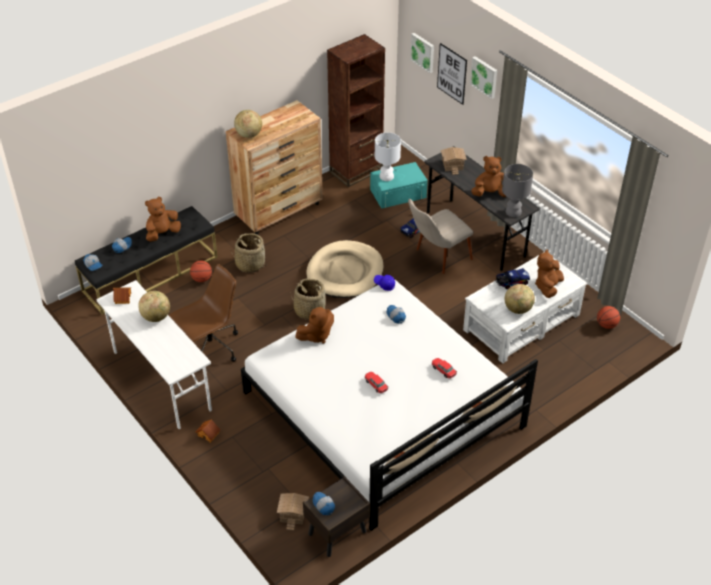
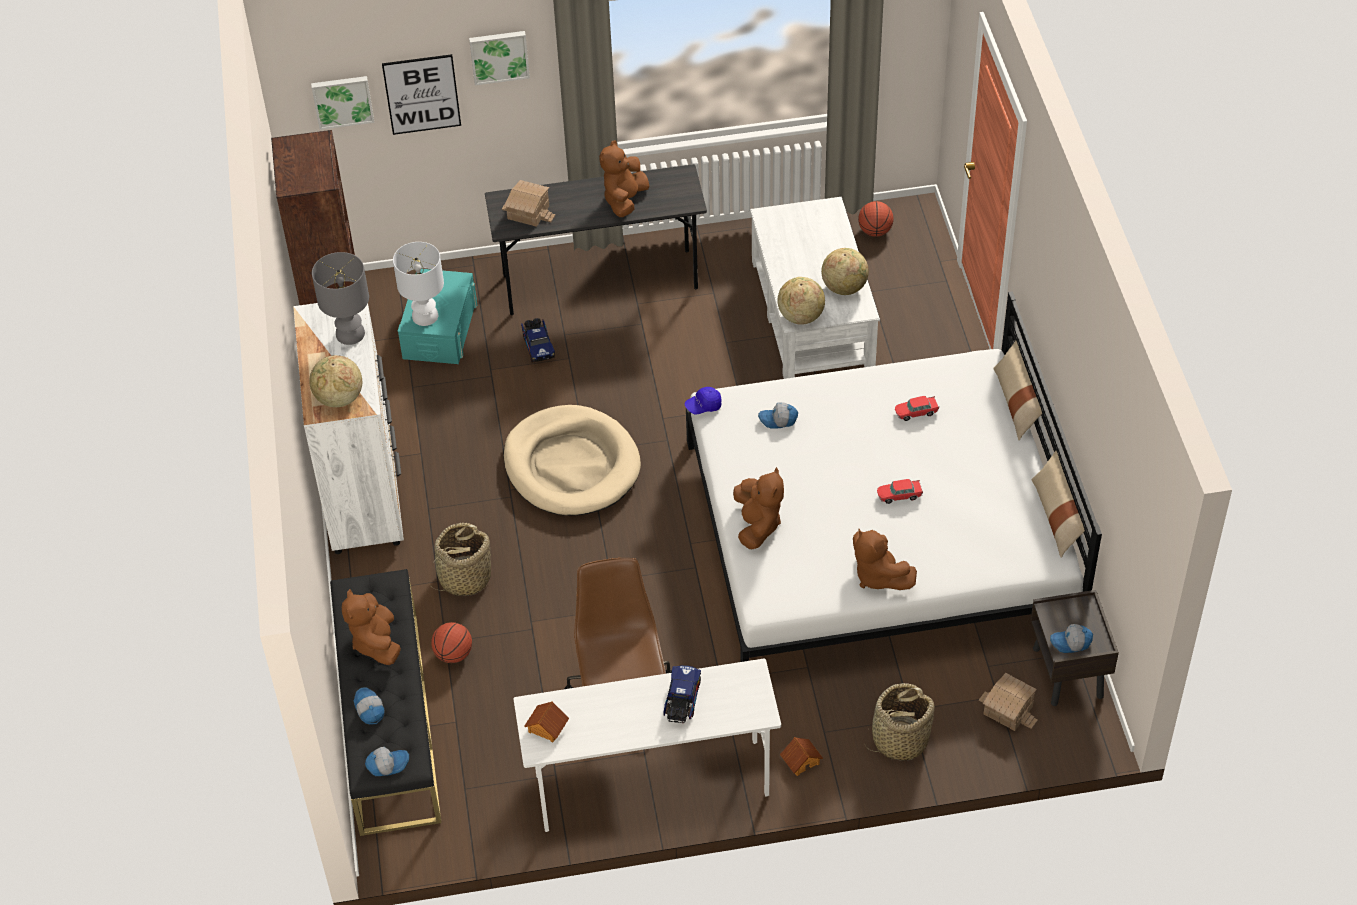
camera: 60 degrees left, 5 degrees up
(156, 317) = (621, 696): globe -> globe (800, 316)
(279, 210) = (363, 492): brown dresser -> white dresser
(309, 310) = (623, 541): basket -> basket (899, 739)
(436, 258) = (618, 347): beige chair -> none
(511, 282) = (788, 271): toy truck -> toy truck (682, 701)
(513, 211) = (682, 194): grey table lamp -> grey table lamp (349, 334)
(547, 287) = (822, 238): brown plush toy -> brown plush toy (878, 576)

